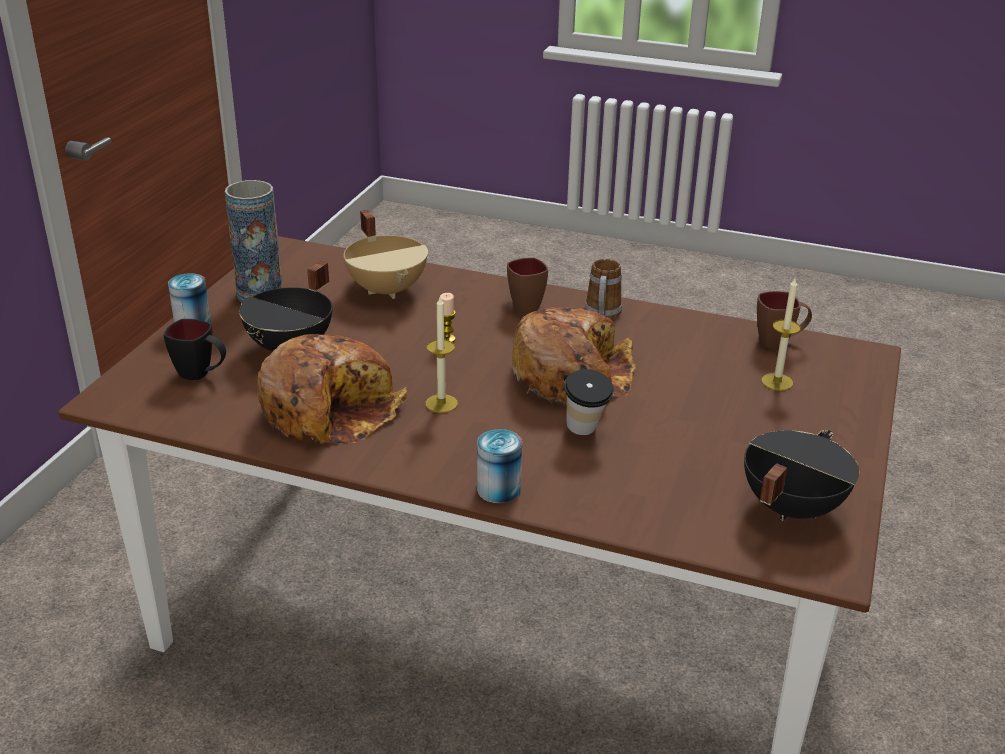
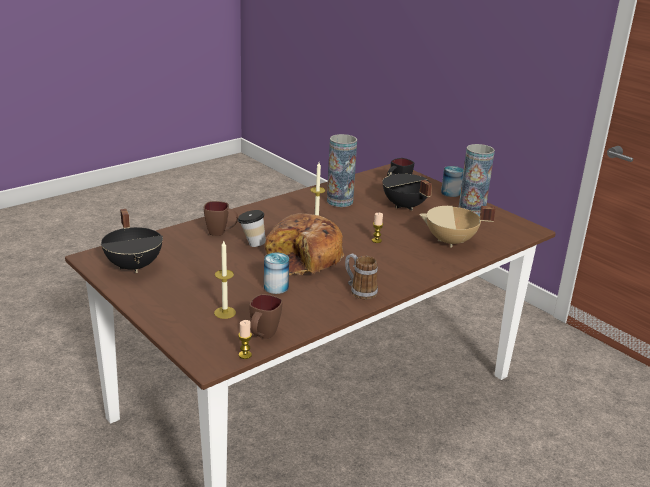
camera: 120 degrees right, 5 degrees down
(330, 408) = (340, 201): bread -> vase
(498, 489) = (238, 214): can -> can (276, 287)
(522, 304) = (397, 272): brown mug -> brown mug (221, 233)
(825, 340) = (245, 355): none -> candle

